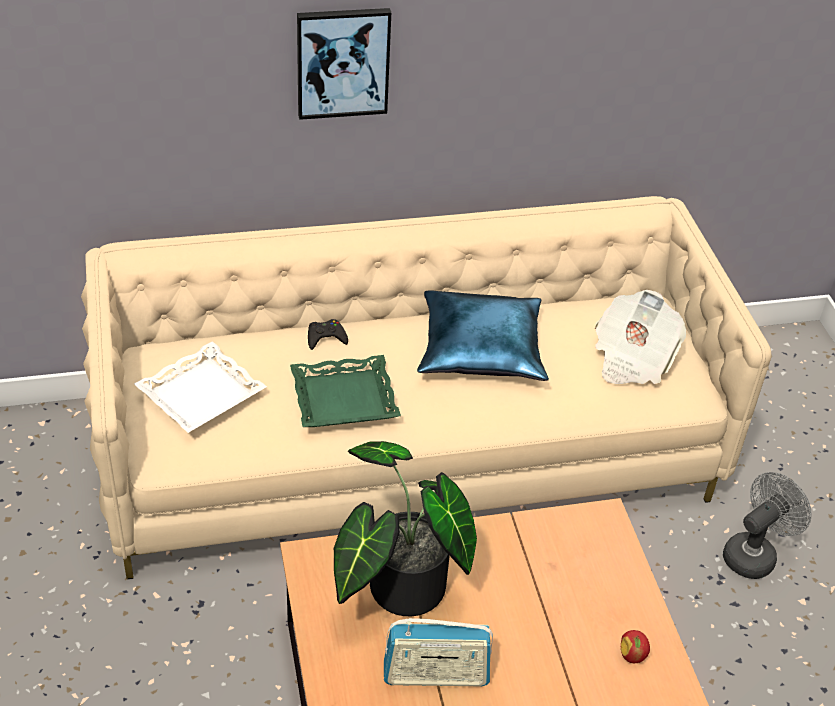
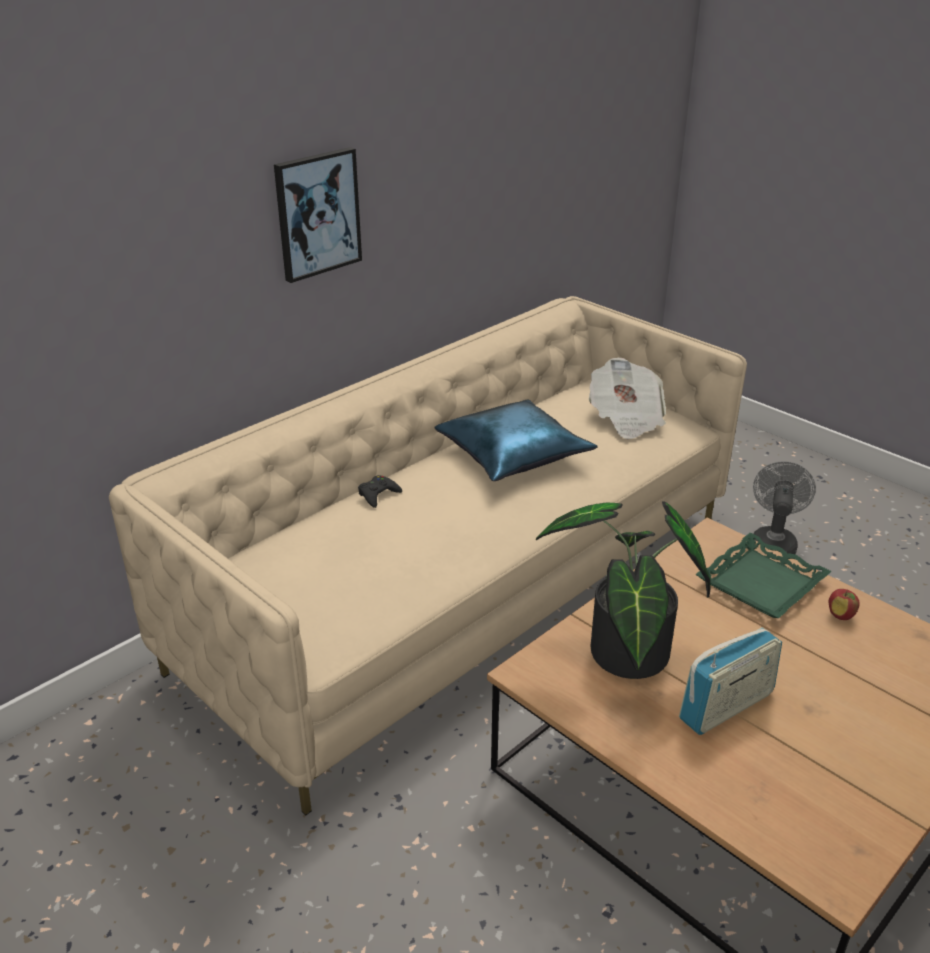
camera: 30 degrees left, 10 degrees down
(201, 395) = (310, 581): white tray -> none
(344, 399) = (443, 531): green tray -> green tray (762, 584)

